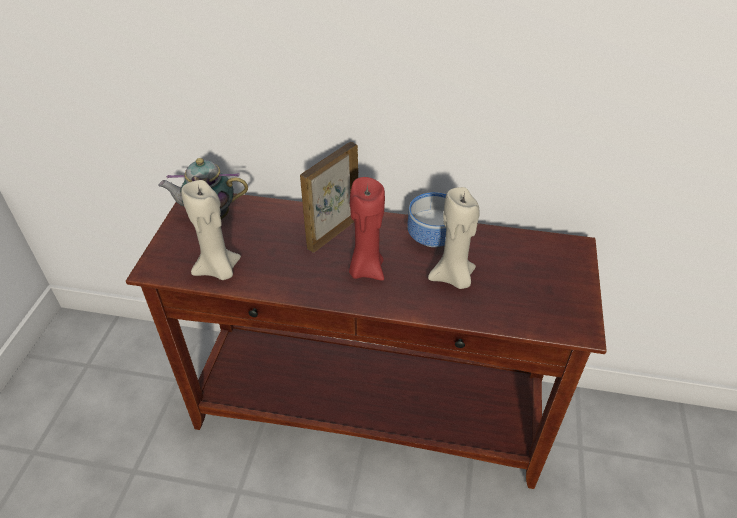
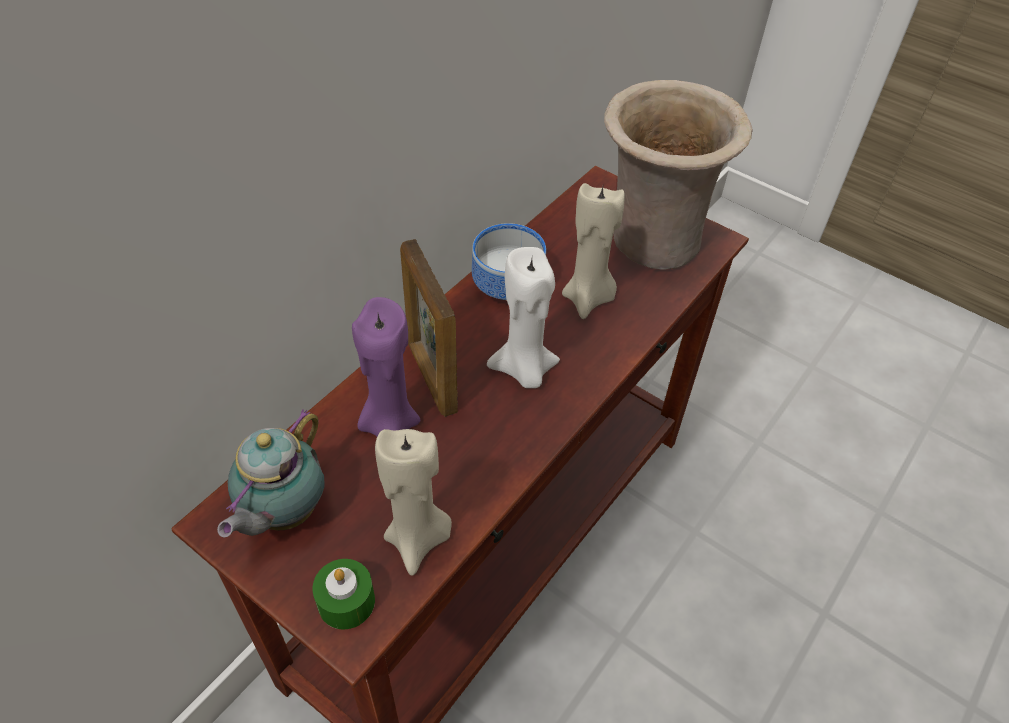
camera: 65 degrees left, 5 degrees up
(169, 259) = (346, 602): none -> green candle
(288, 230) = (389, 424): none -> purple candle
(366, 269) = (524, 370): red candle -> white candle
(542, 292) = (651, 241): none -> beige vase

